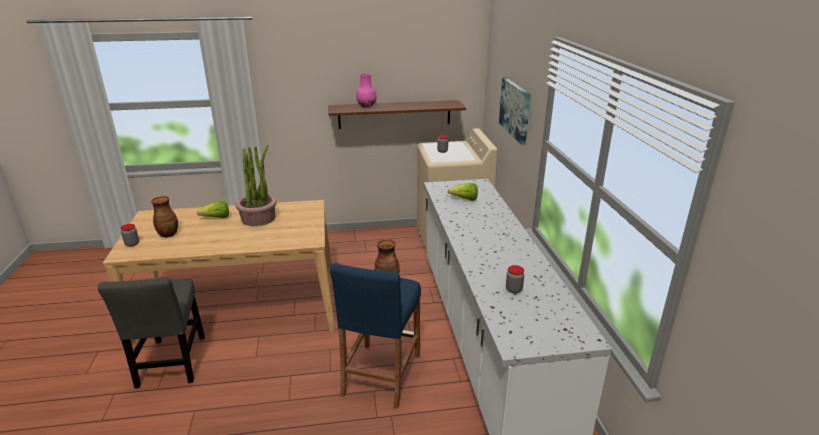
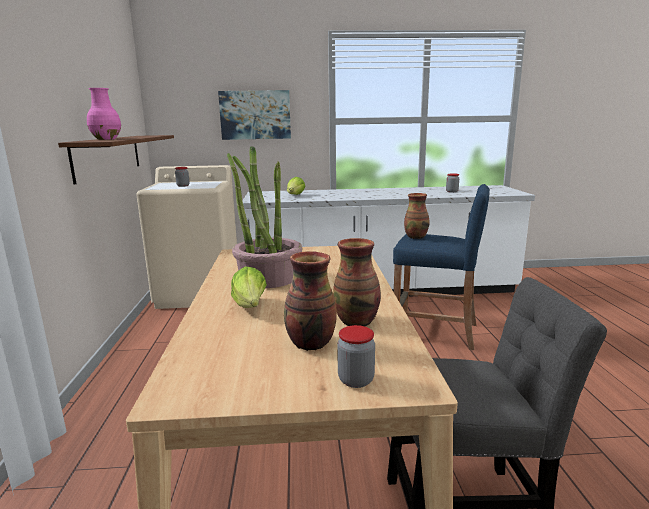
camera: 85 degrees left, 10 degrees down
(183, 244) = (357, 321): none -> vase

